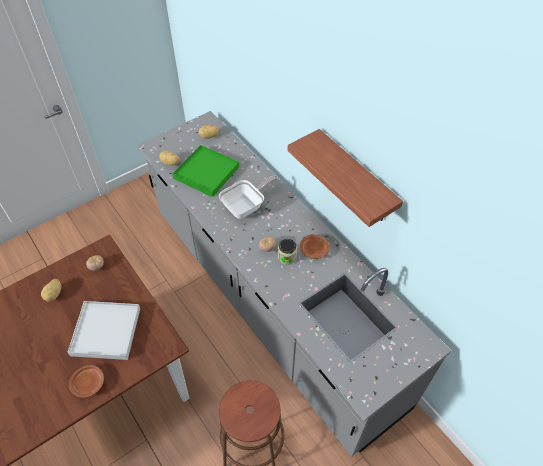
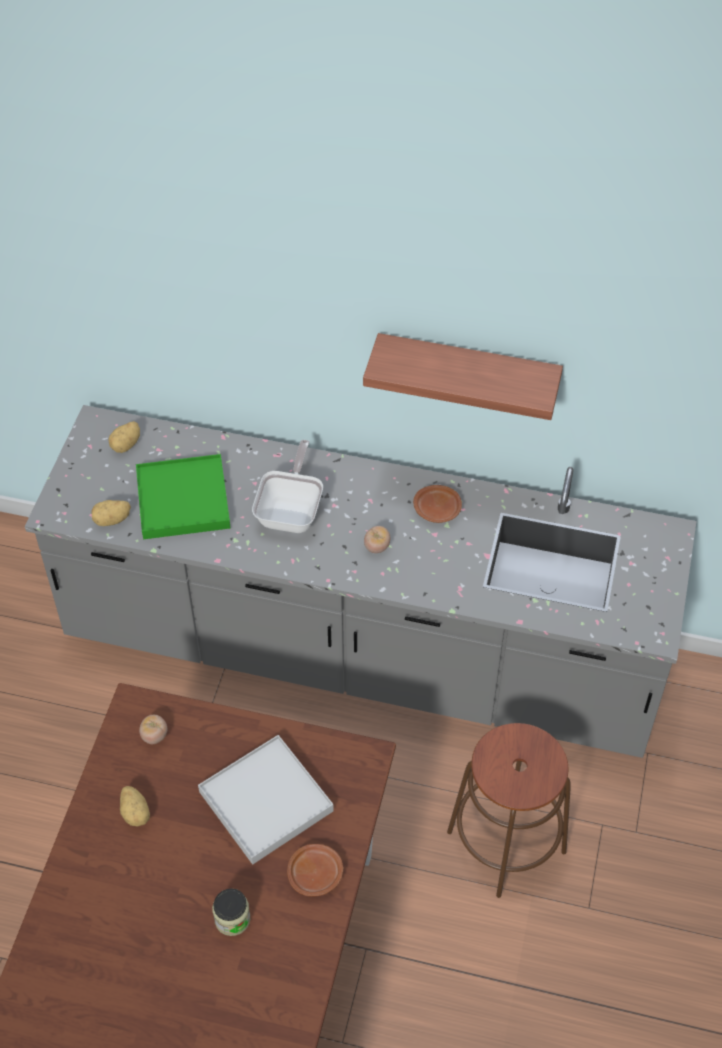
camera: 40 degrees left, 0 degrees up
(287, 257) = (413, 541): jar -> jar (232, 919)

